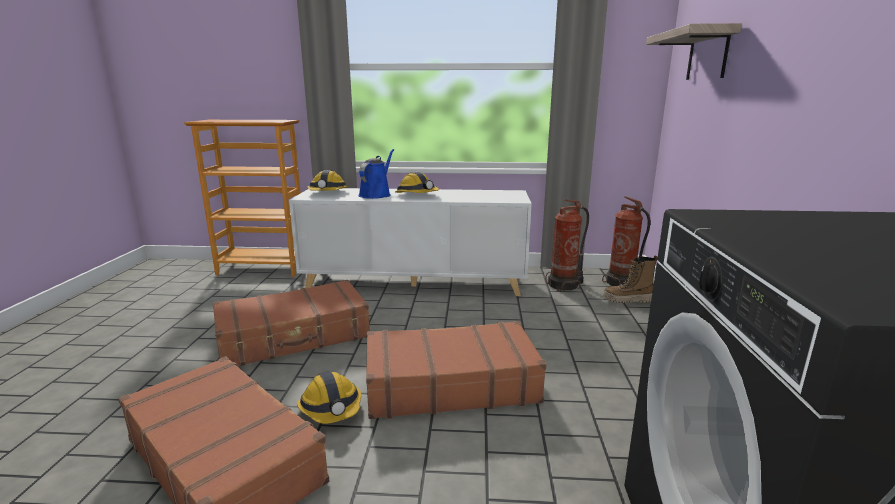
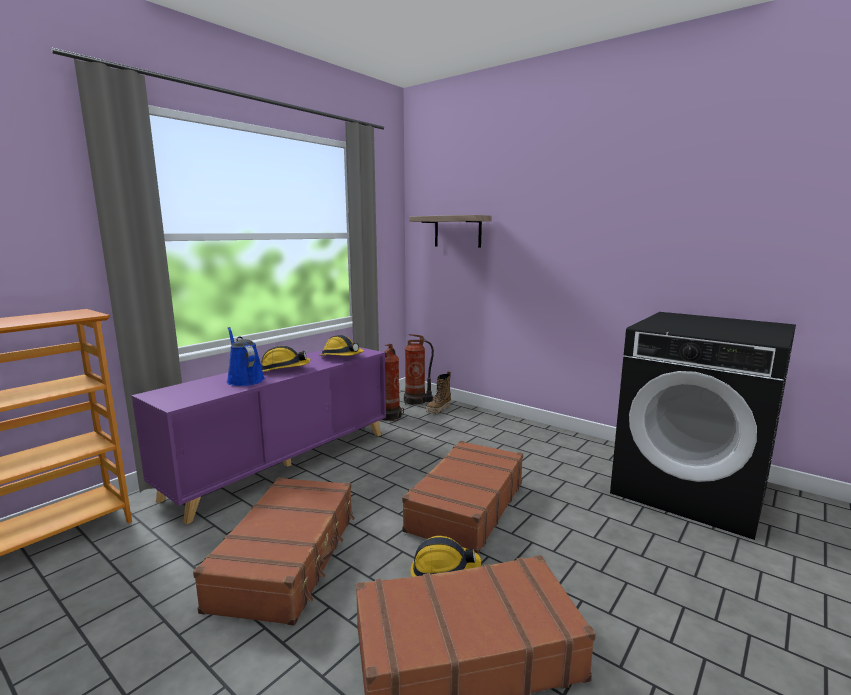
camera: 55 degrees left, 5 degrees down
(328, 193) = (185, 393): hard hat -> hard hat (342, 357)
(415, 283) = (284, 463): white cabinet -> purple cabinet

